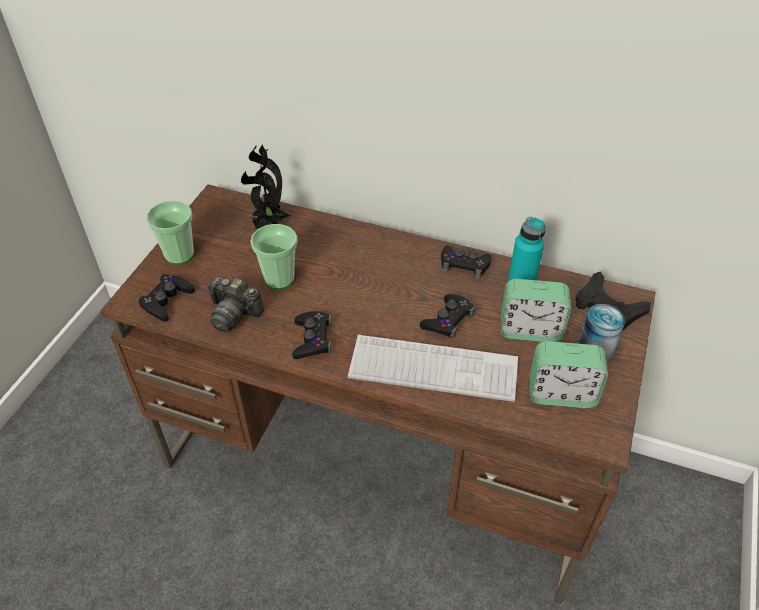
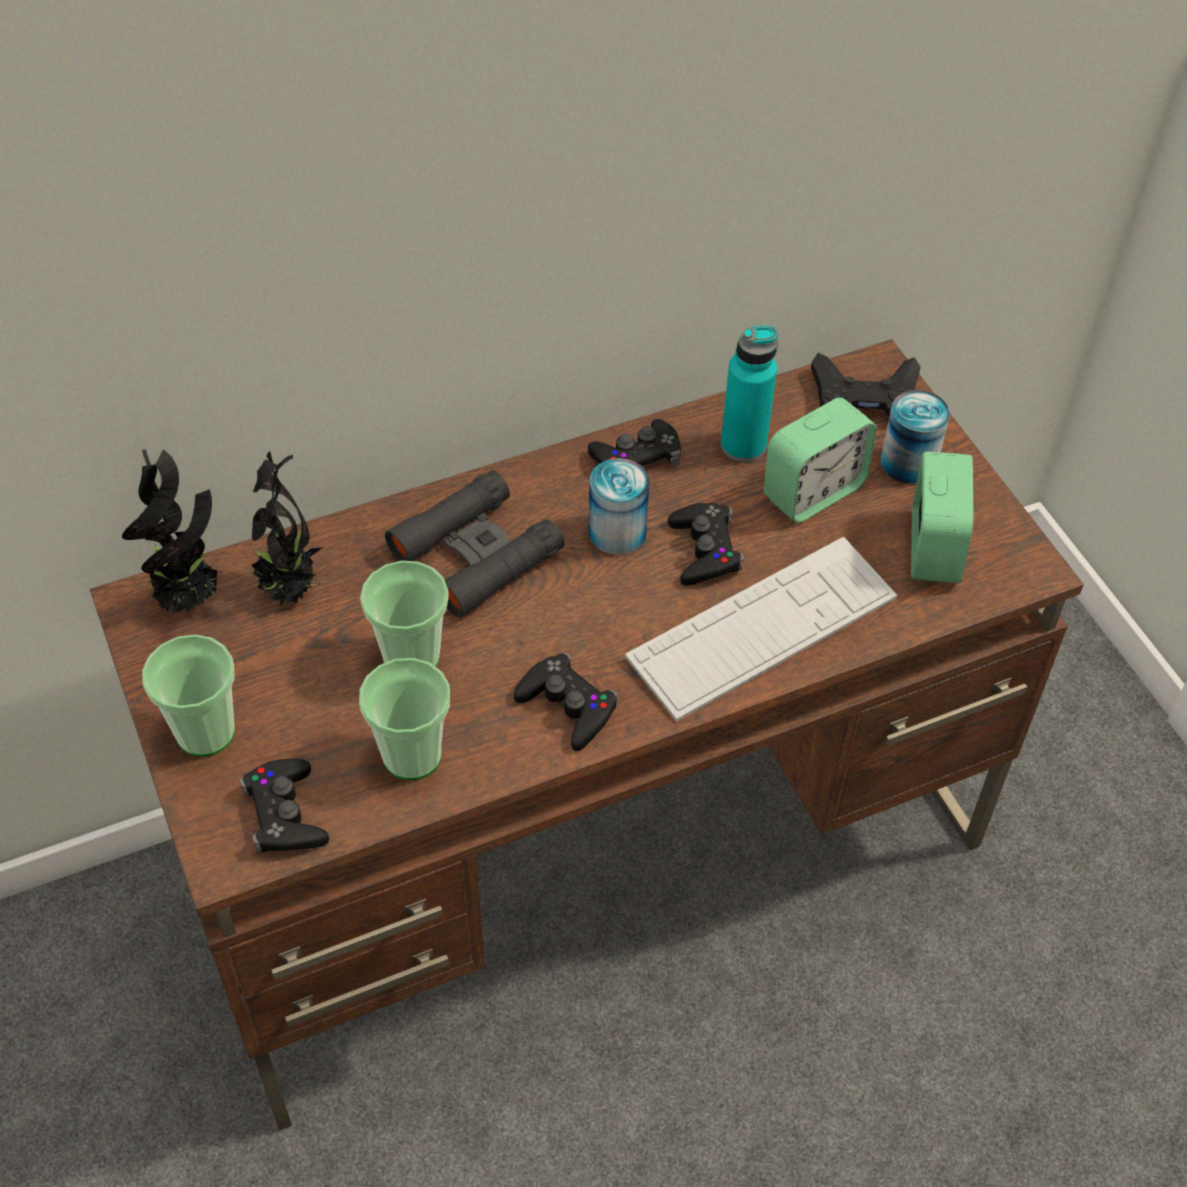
camera: 45 degrees left, 5 degrees up
(232, 207) = (190, 599): none -> potted plant
(233, 313) = (412, 755): camera -> cup
(351, 258) = (476, 553): none -> black binoculars
(418, 288) = (617, 532): none -> can
(561, 393) = (933, 548): alarm clock -> alarm clock turned 45 degrees counterclockwise

